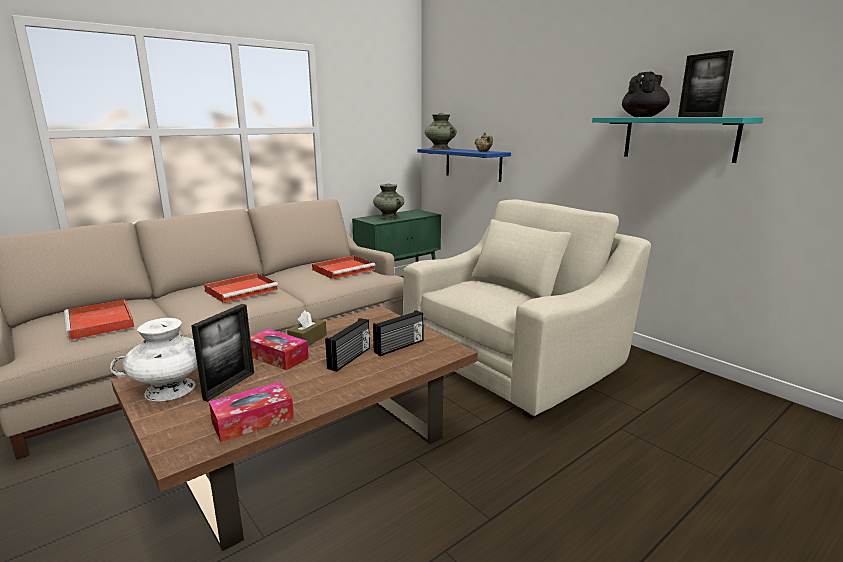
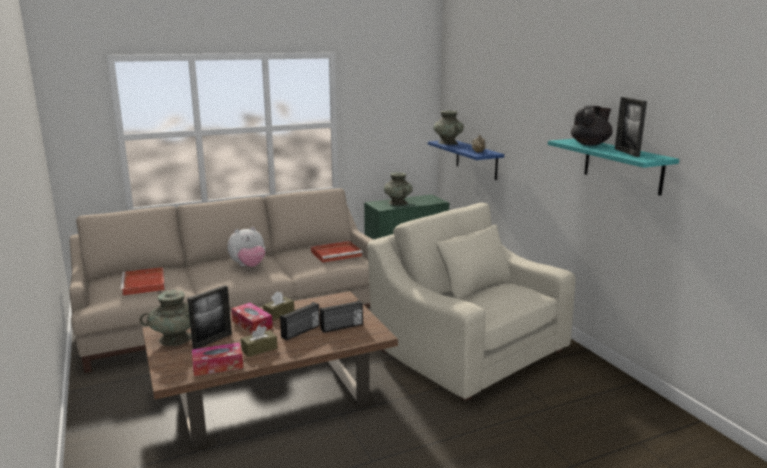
camera: 15 degrees right, 0 degrees up
(169, 390) = (175, 338): white vase -> turquoise vase
(242, 290) = (248, 266): red tray -> plush toy
(305, 388) = (259, 349): none -> brown tissue box
(514, 359) = (467, 349): beige armchair -> beige armchair turned 105 degrees counterclockwise

